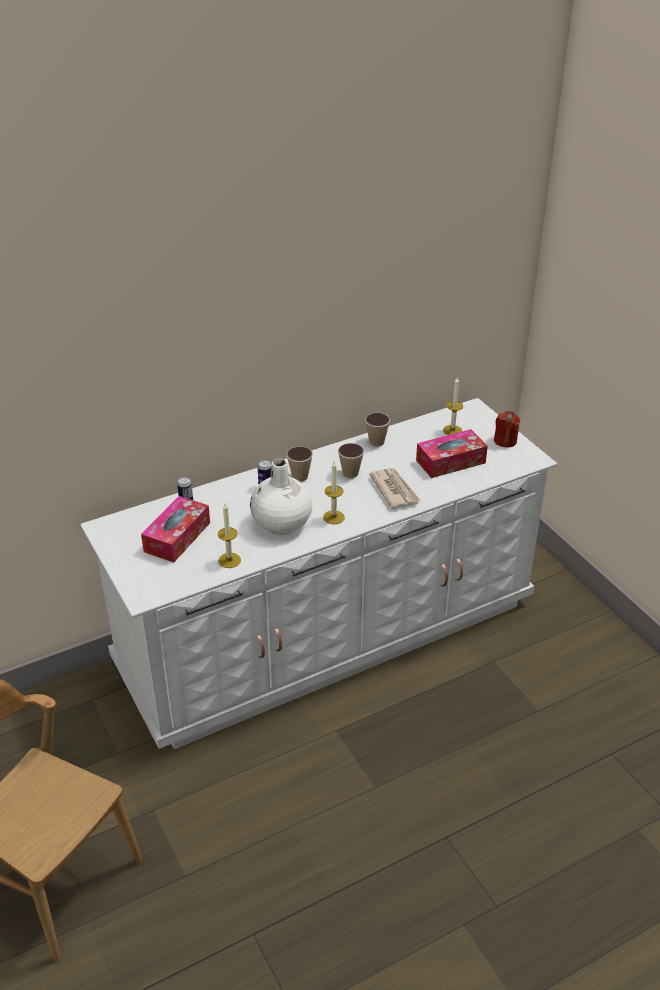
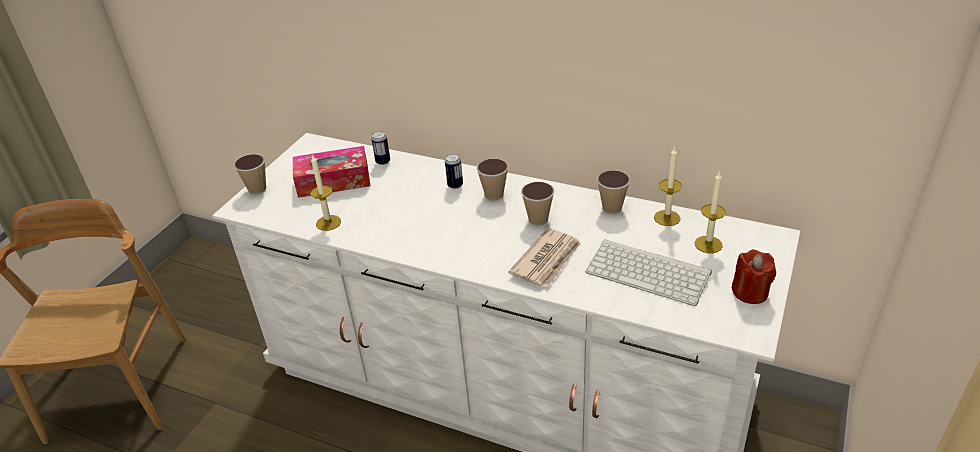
camera: 55 degrees right, 0 degrees up
(130, 578) = (257, 189): none -> cup
(281, 523) = (411, 222): white vase -> none
(333, 517) = (456, 246): candle -> candle (667, 218)
(450, 461) = (650, 272): tissue box -> keyboard

